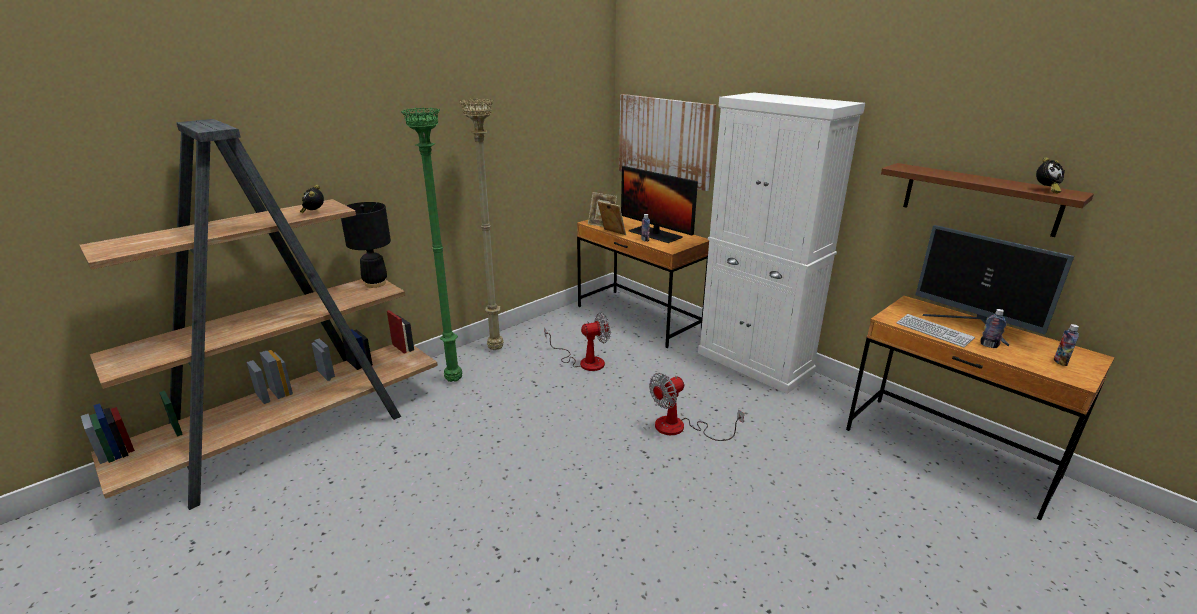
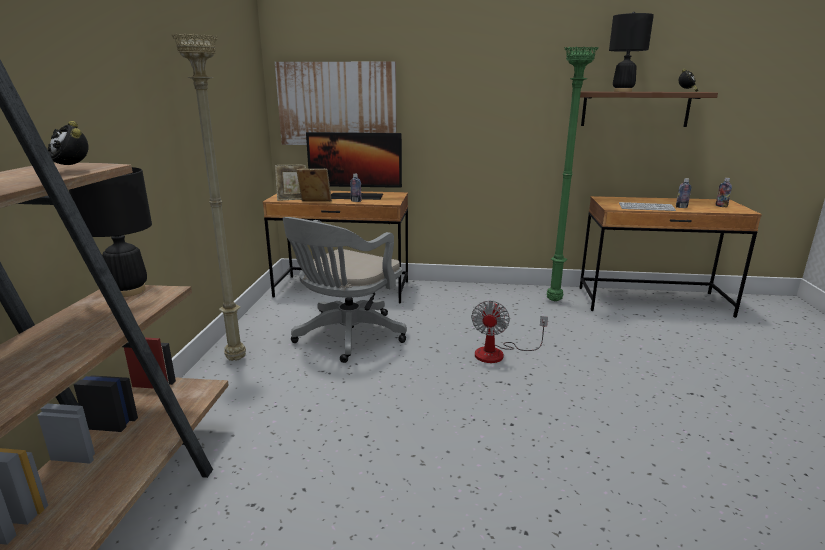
camera: 40 degrees left, 5 degrees down
(453, 381) = (228, 406): green floor lamp -> green floor lamp (555, 301)
(584, 361) = (346, 337): fan -> grey office chair
(754, 363) = (477, 292): white cabinet -> none
(951, 175) = (622, 91): none -> black table lamp
(973, 326) = (655, 201): monitor -> none

